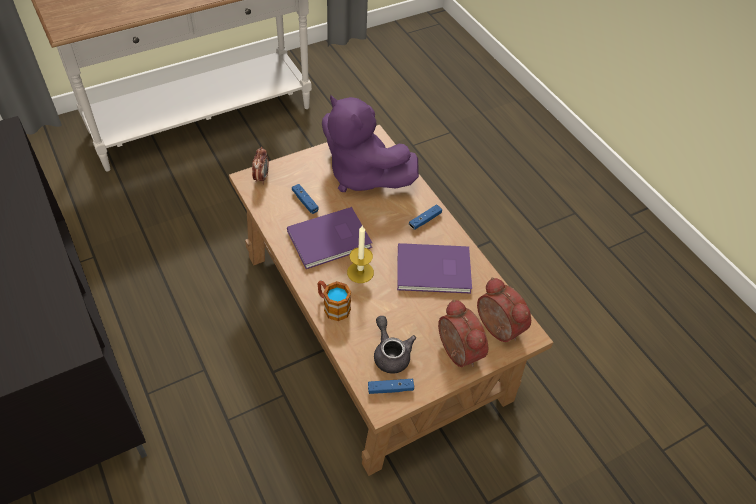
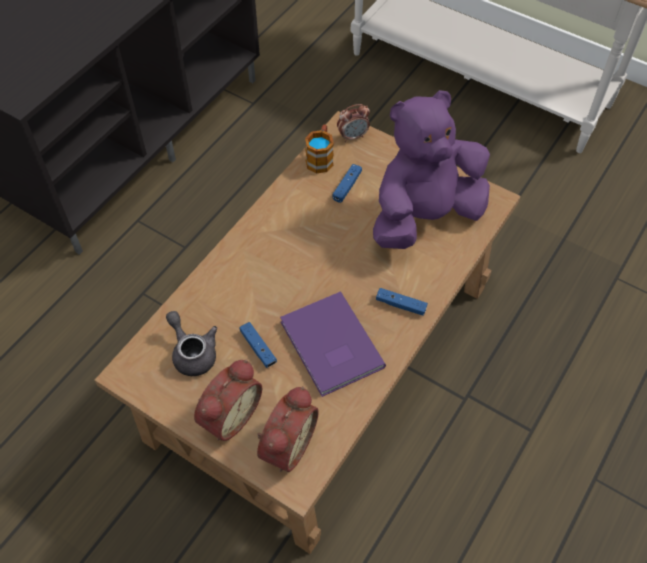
camera: 65 degrees right, 5 degrees up
(331, 240) = (309, 233): purple book -> none
(332, 306) = (223, 275): mug -> mug (320, 158)
(360, 272) = (283, 278): candle -> none
(361, 175) = (424, 216): purple plush toy -> purple plush toy turned 45 degrees clockwise
(390, 353) = (192, 352): grey teapot -> grey teapot turned 75 degrees counterclockwise
(390, 389) = (148, 372): blue game controller -> blue game controller (258, 348)

